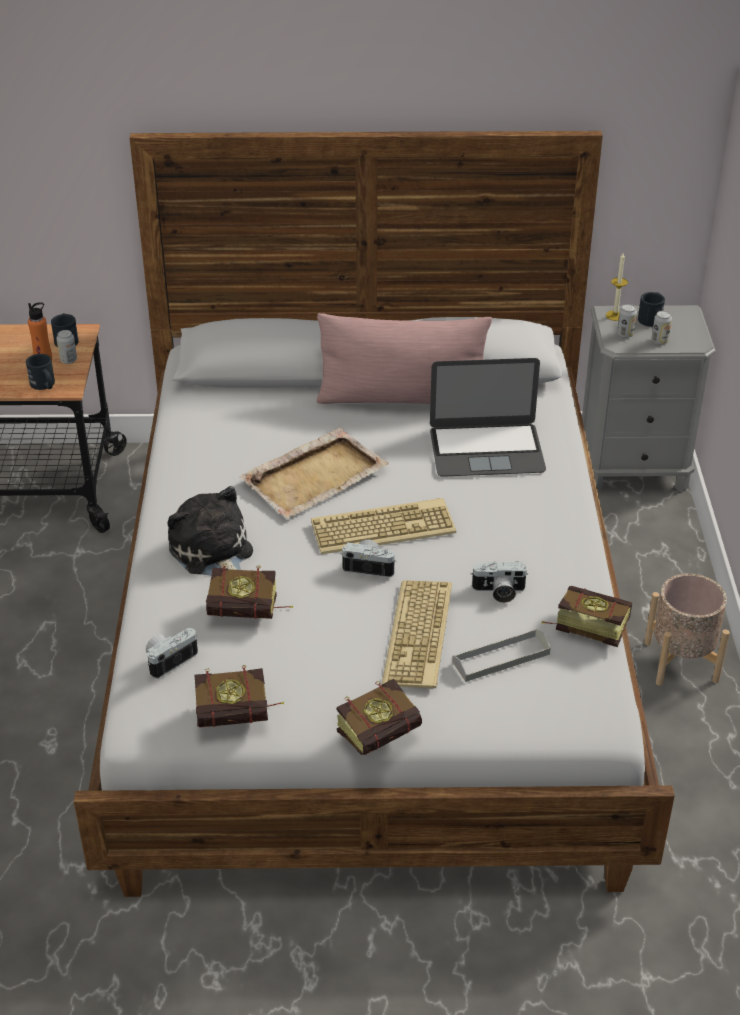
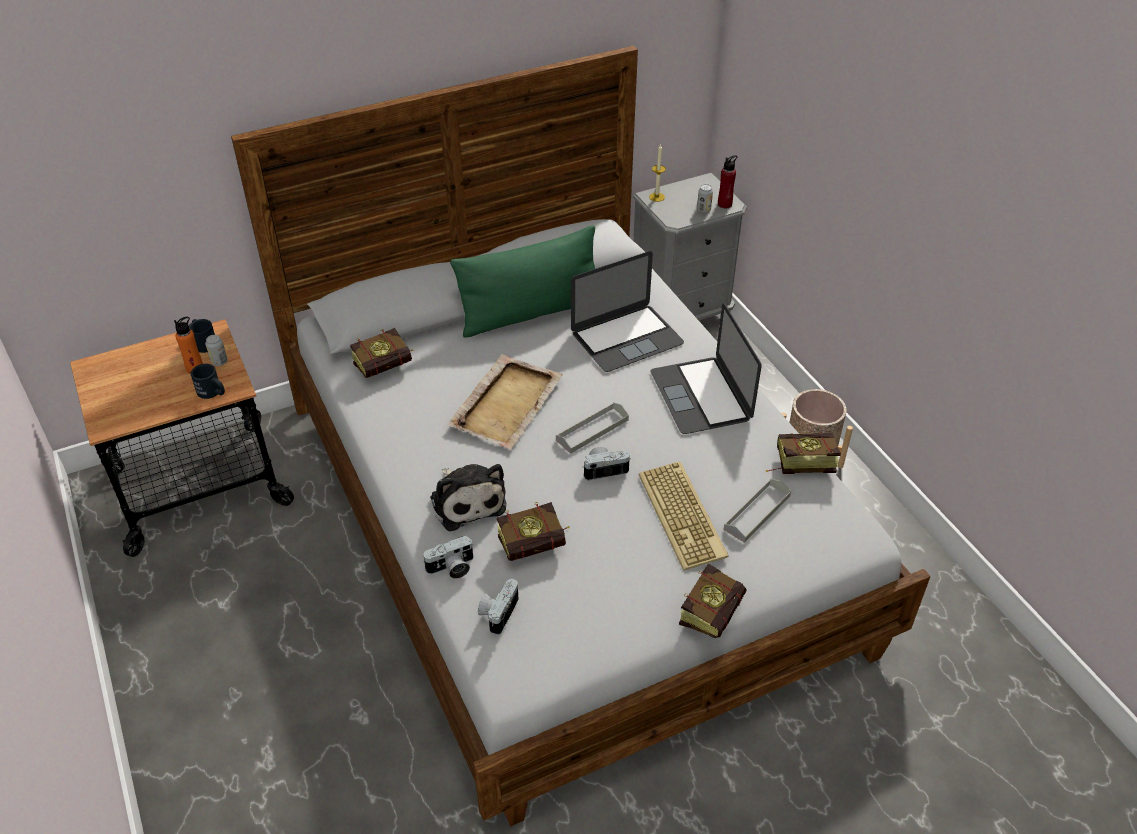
camera: 25 degrees left, 5 degrees up
(212, 552) = (467, 501): plush toy -> plush toy turned 150 degrees counterclockwise
(241, 716) = (591, 641): book -> book (389, 366)
(383, 526) = (592, 430): keyboard -> grey tray
(402, 398) = (531, 313): pink pillow -> green pillow
(498, 592) = (717, 457): camera -> camera (451, 568)
(525, 528) = (701, 395): none -> laptop
(625, 334) = (675, 211): can -> none
(651, 317) = (684, 191): black mug -> none
(689, 341) = (724, 204): none -> red bottle

